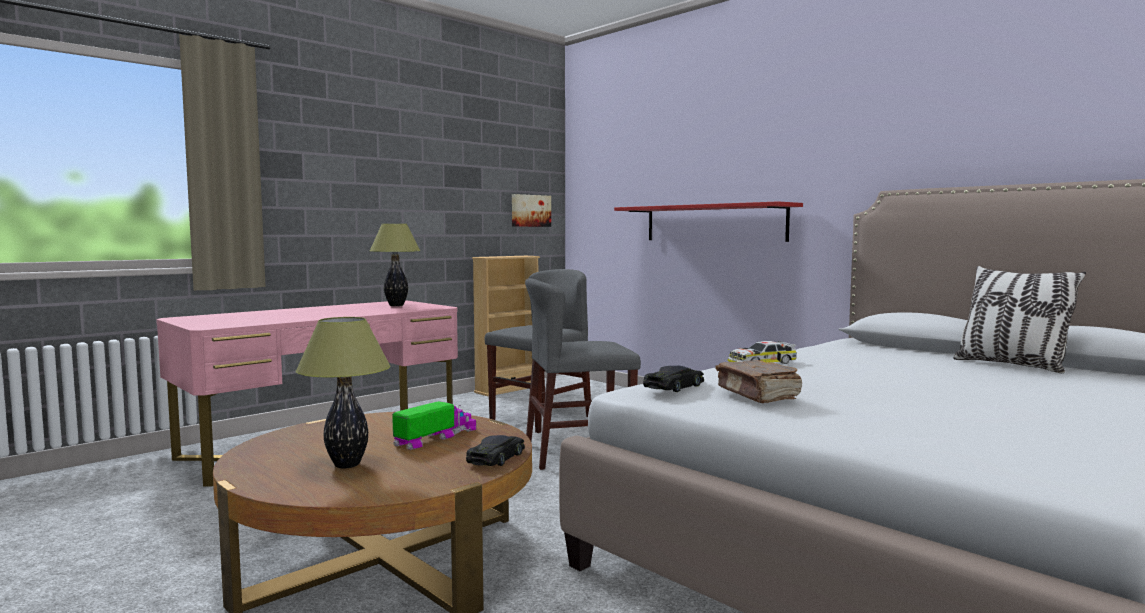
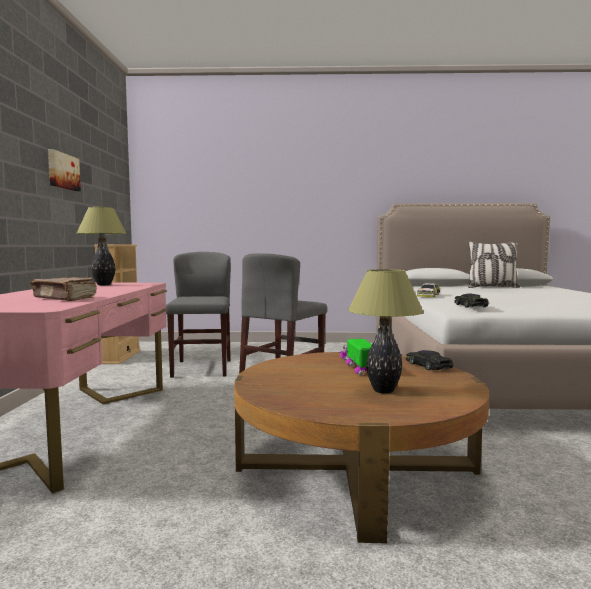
camera: 45 degrees left, 0 degrees up
(530, 210) = (116, 207): picture -> picture (62, 171)
(713, 223) = (275, 221): red shelf -> none
(757, 394) = (510, 303): brown book -> brown book (65, 298)

